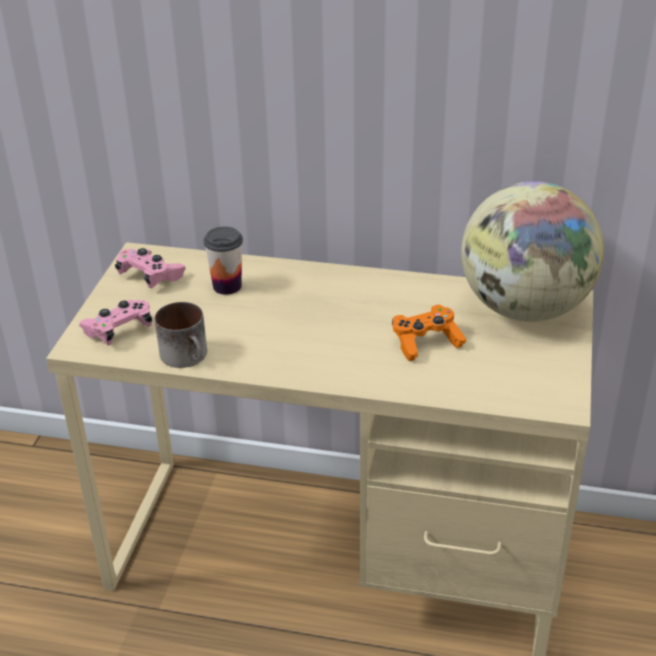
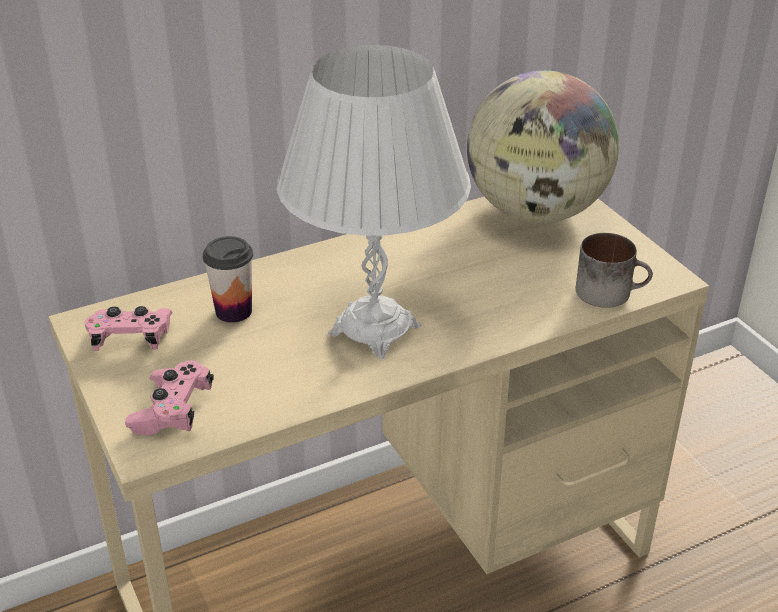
camera: 40 degrees left, 0 degrees up
(188, 356) = (288, 399): mug -> mug (610, 291)
(296, 339) = (374, 330): none -> white table lamp
(426, 342) = (496, 277): orange game controller -> none

